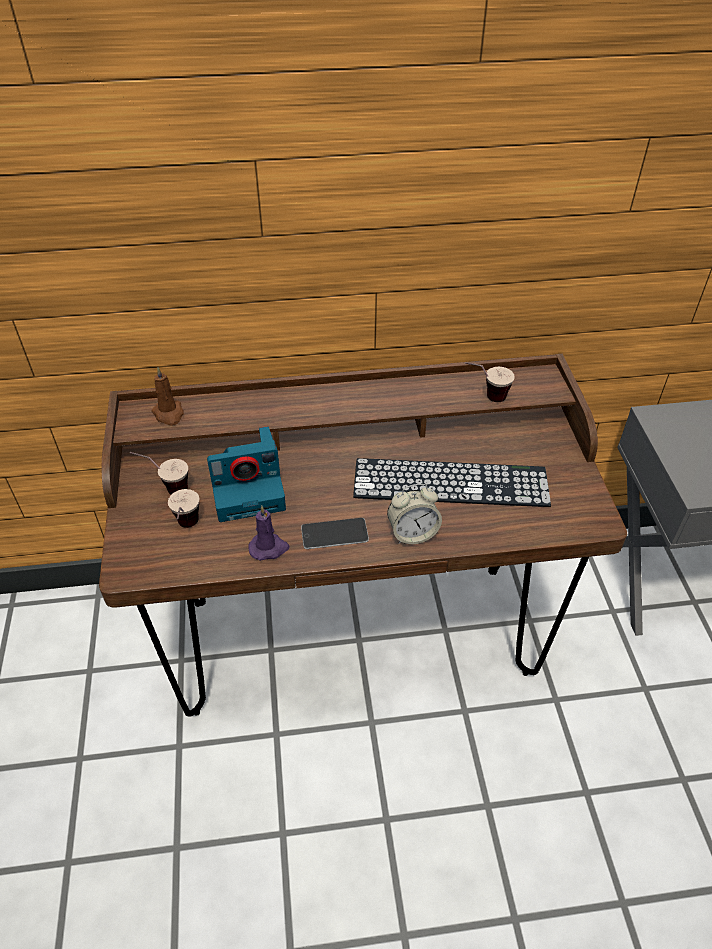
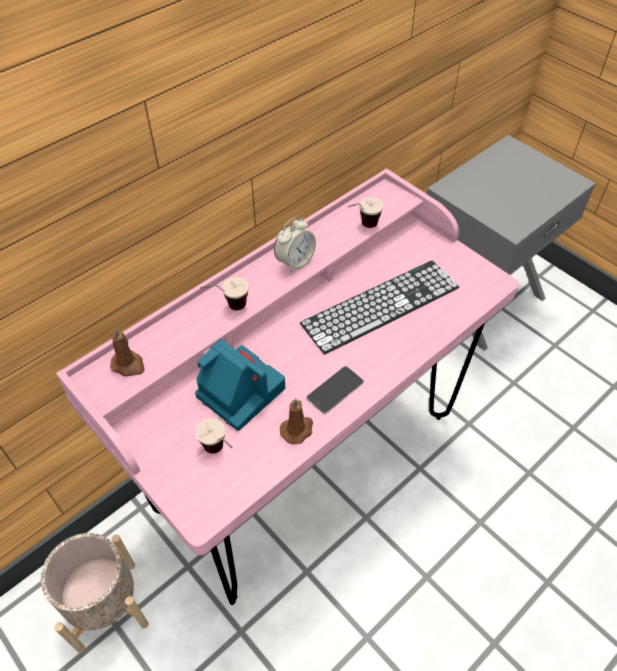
camera: 35 degrees left, 5 degrees up
(95, 650) = (107, 606): none -> beige planter
(166, 488) = (169, 430): cup -> cup (227, 308)
(249, 488) = (238, 391): camera -> camera turned 90 degrees counterclockwise
(269, 548) = (297, 429): purple candle -> brown candle
(355, 635) = (307, 462): brown desk -> pink desk
(412, 533) = (388, 358): alarm clock -> alarm clock (295, 261)

